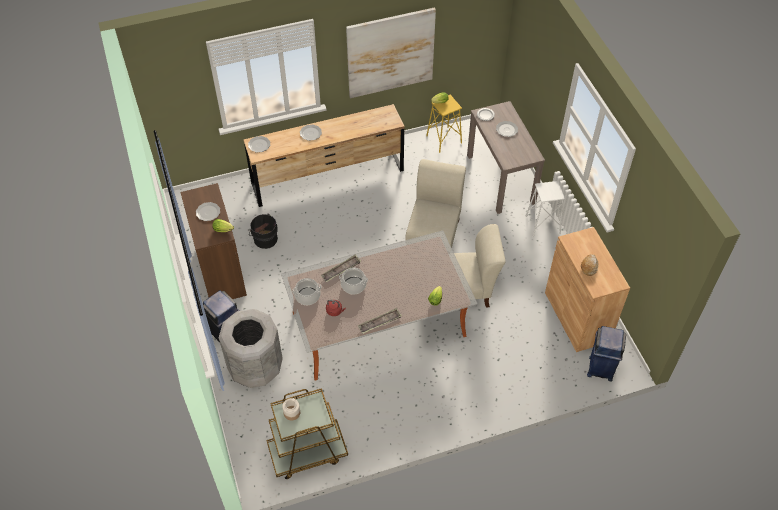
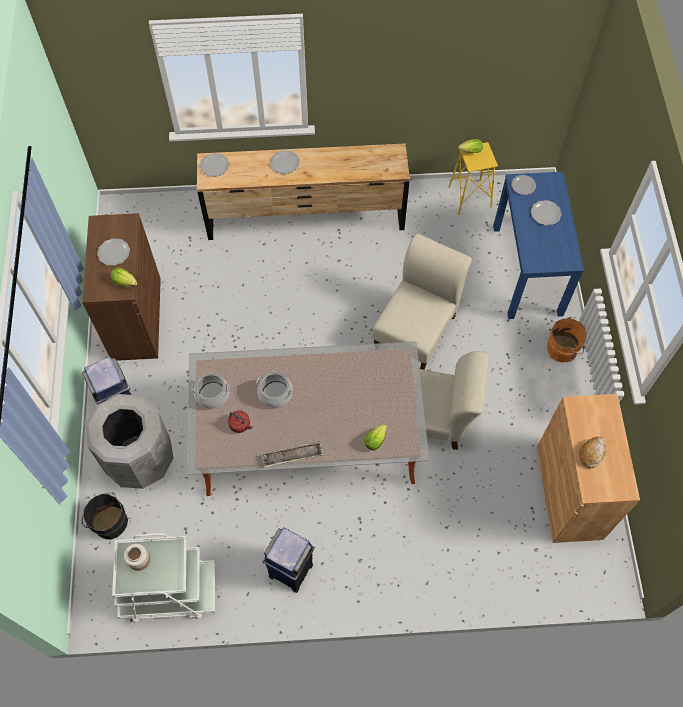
camera: 15 degrees right, 10 degrees up
(264, 239) = (202, 286): black bucket -> black bucket (109, 521)
(307, 452) = (168, 592): brown cart -> white cart
(341, 270) = (266, 368): tray -> none
(390, 53) = (411, 76): picture -> none
(501, 179) = (527, 270): brown console table -> blue console table
(542, 225) = (563, 349): white stool -> orange bucket
(600, 368) = (578, 574): blue trash can -> blue trash can (291, 569)

